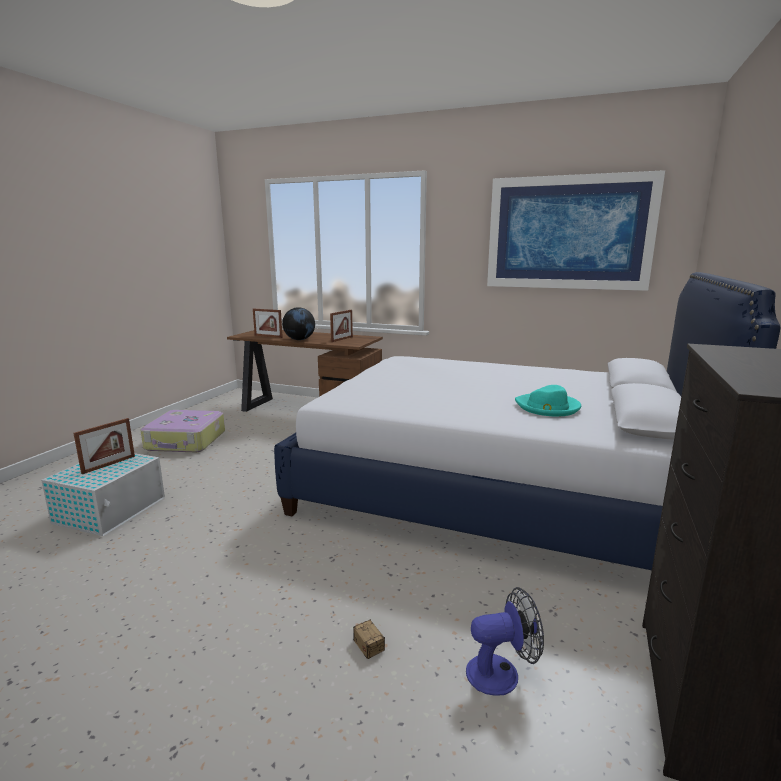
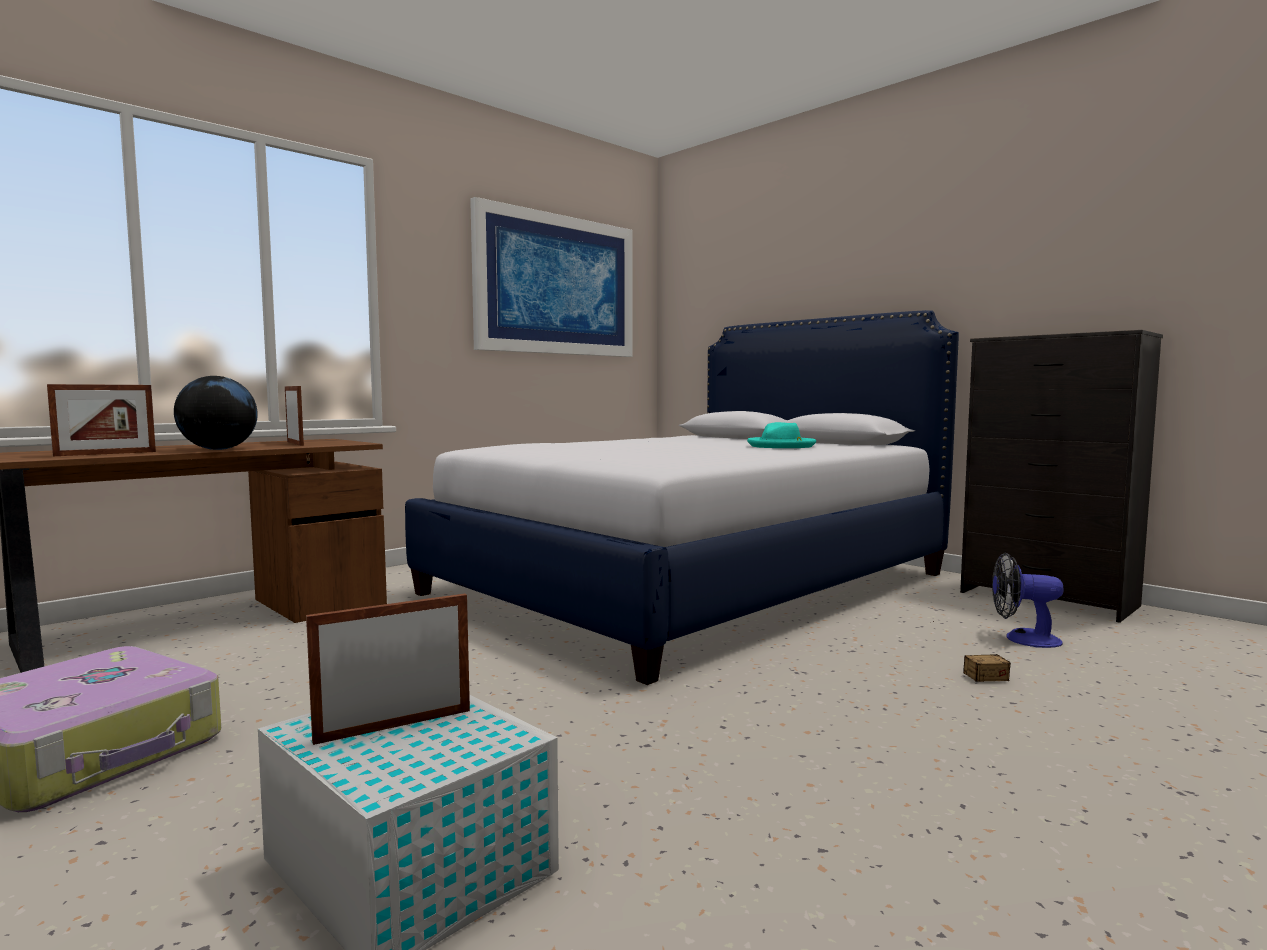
camera: 65 degrees left, 10 degrees down
(109, 464) = (394, 725): picture frame -> picture frame turned 90 degrees counterclockwise
(501, 672) = (1023, 639): fan -> fan turned 90 degrees counterclockwise

